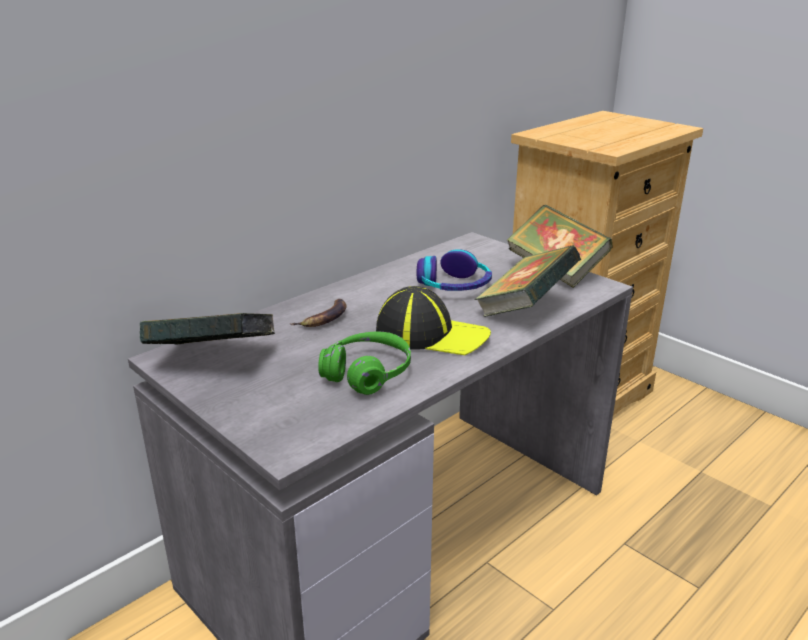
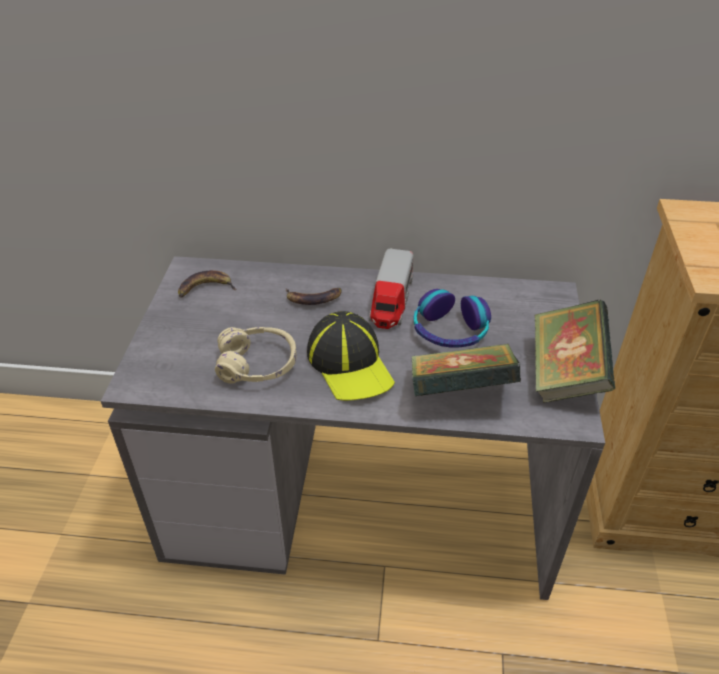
camera: 50 degrees right, 15 degrees up
(213, 360) = (205, 288): book -> banana
(367, 373) = (257, 365): green headphones -> beige headphones
(385, 291) = (391, 301): none -> toy truck

